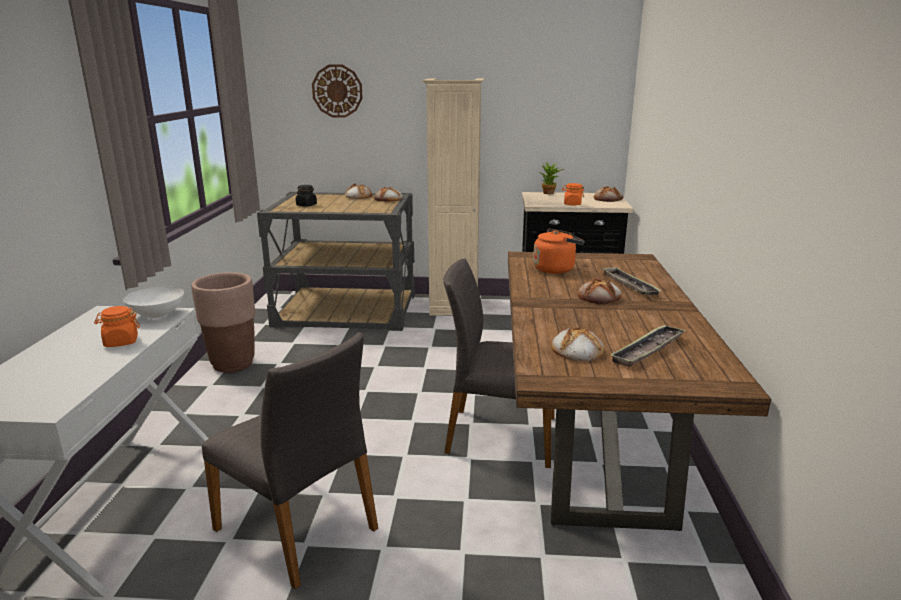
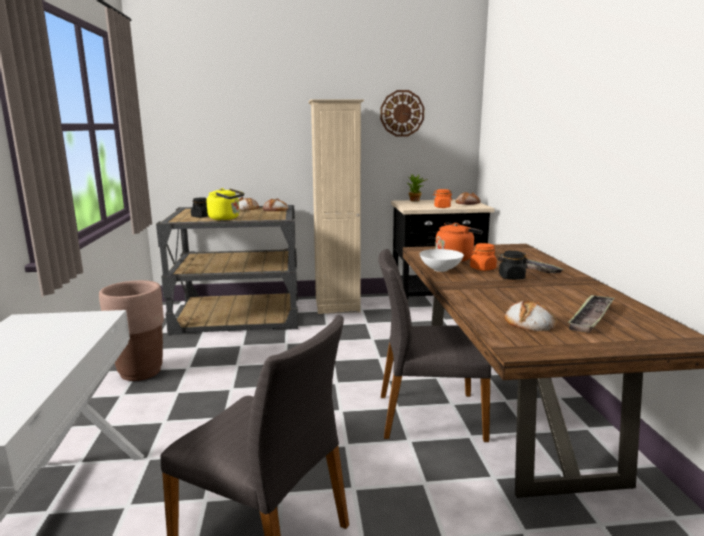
camera: 10 degrees left, 5 degrees down
(121, 342) = (55, 348): orange jar -> orange jar (482, 268)
(156, 315) = (86, 319): white bowl -> white bowl (440, 270)
(330, 209) = (226, 218): none -> yellow kettle
(337, 91) = (223, 114): wall clock -> wall clock (402, 113)
(599, 297) = (511, 277): bread -> black jar

